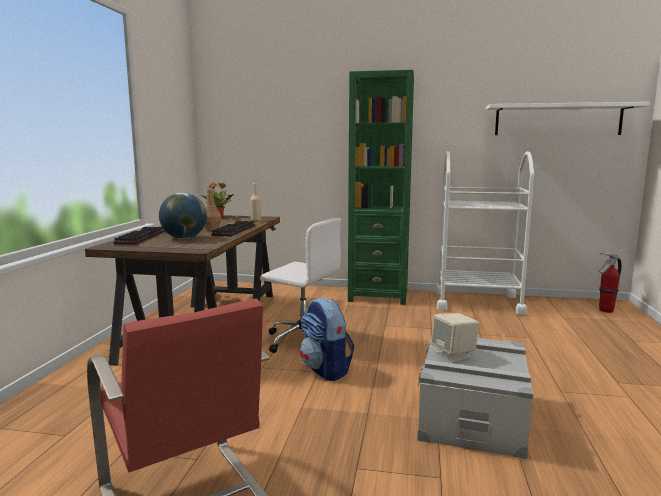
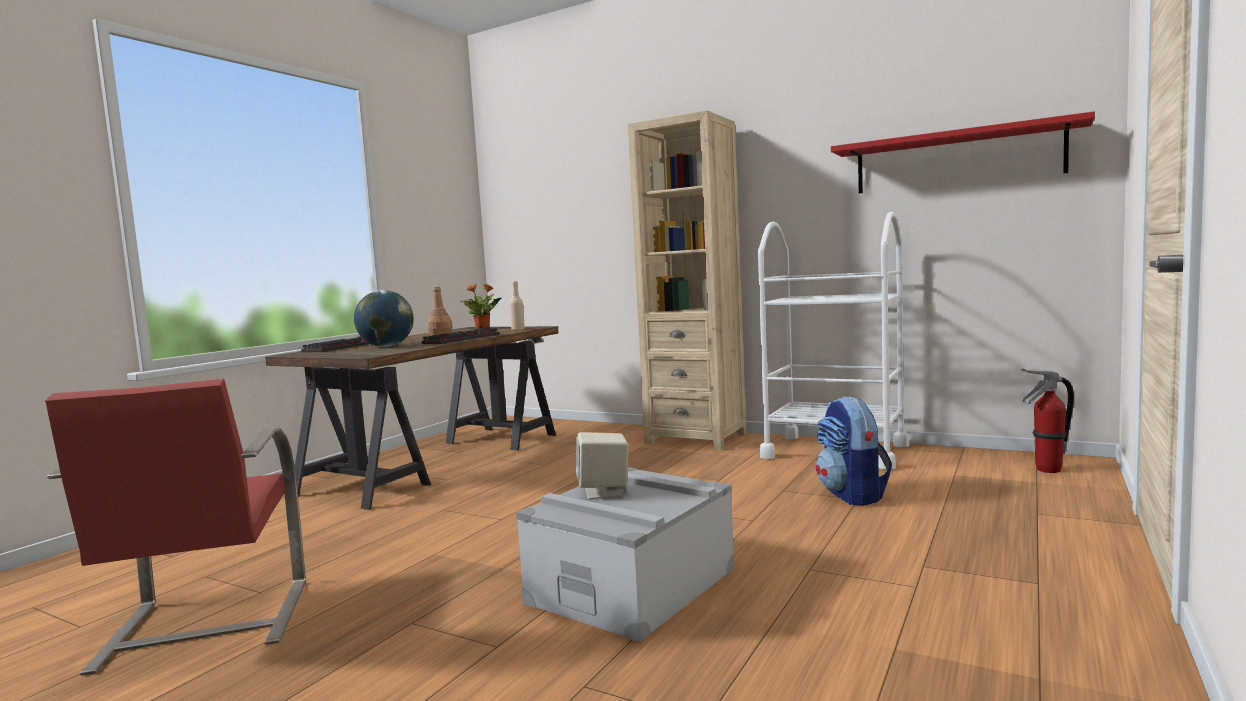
camera: 20 degrees right, 5 degrees down
(302, 339) = (529, 483): white office chair -> none
(326, 370) = (513, 518): backpack -> backpack (852, 495)
(378, 296) = (696, 438): green bookcase -> beige bookcase
(557, 120) = (956, 160): white shelf -> red shelf

